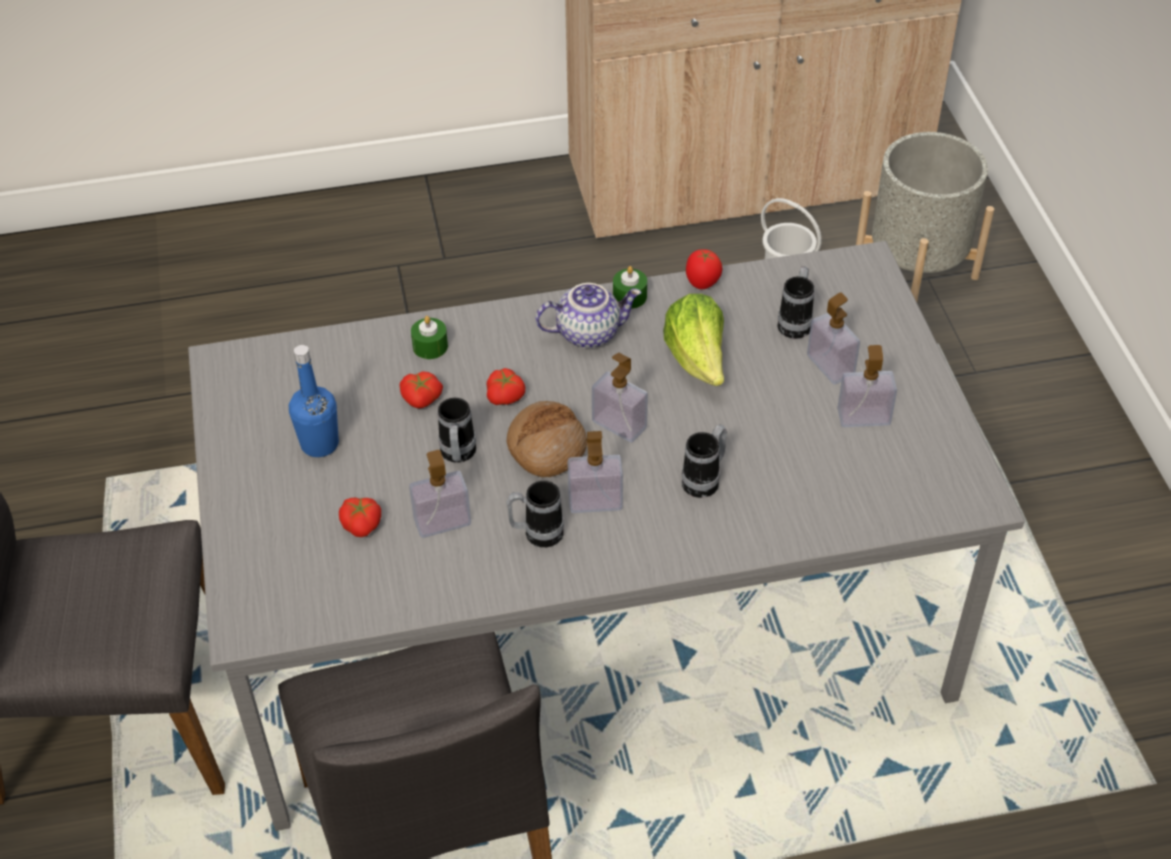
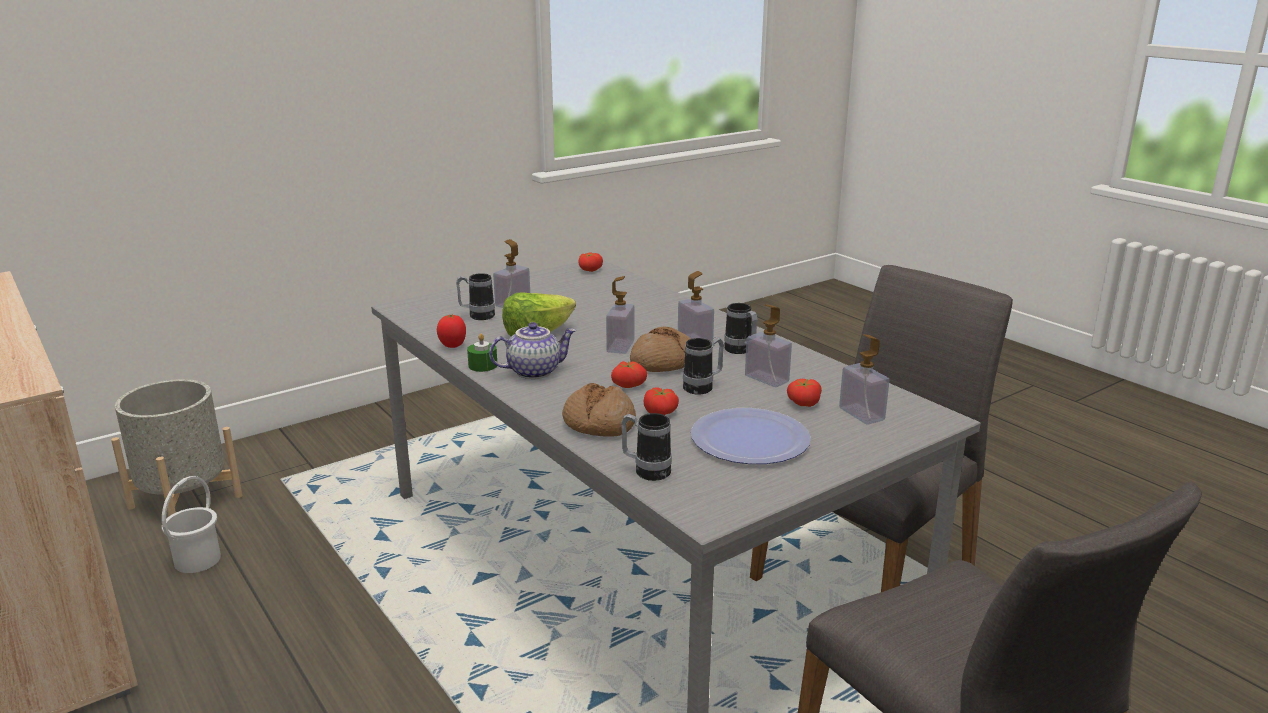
camera: 115 degrees left, 25 degrees down
(319, 444) = (749, 439): blue bottle -> plate
(430, 346) = (598, 423): green candle -> bread
(588, 332) = (534, 371): teapot -> teapot turned 105 degrees clockwise
(705, 480) = (644, 318): mug -> mug (646, 471)
(863, 417) = (552, 291): soap dispenser -> soap dispenser (861, 414)
(954, 487) = (589, 270): none -> tomato

